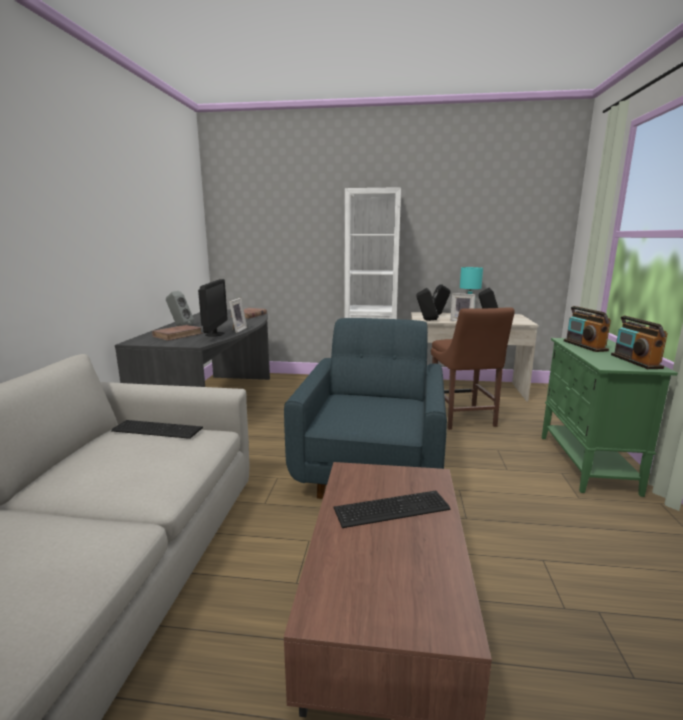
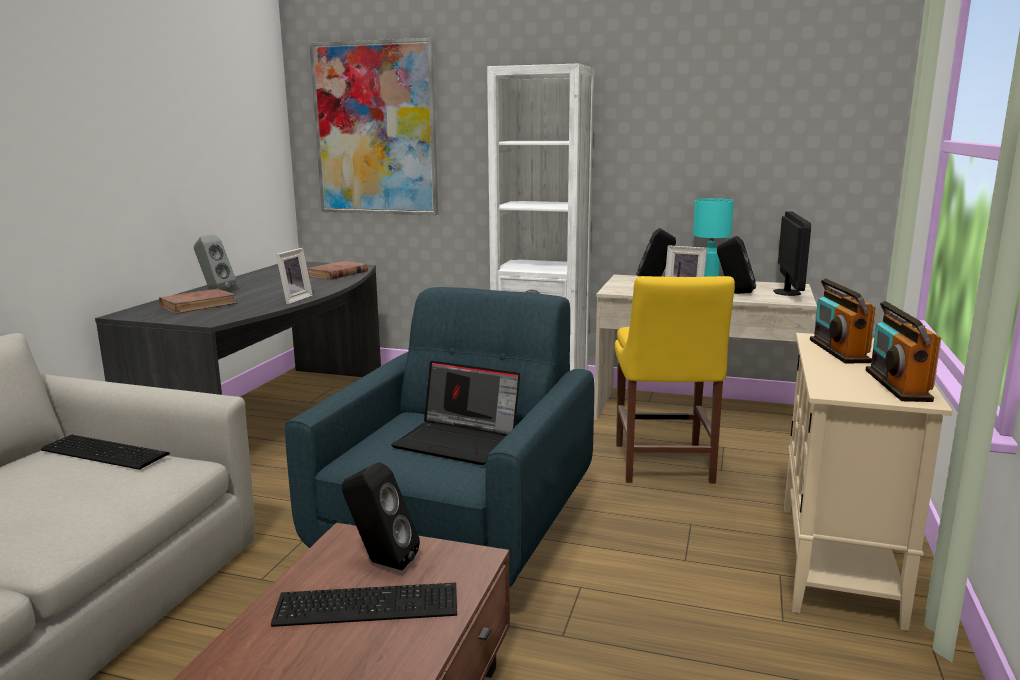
camera: 10 degrees right, 0 degrees up
(214, 334) = (253, 305): monitor -> monitor (787, 292)
(263, 227) = (375, 129): none -> picture
(381, 409) = (459, 441): none -> laptop
(426, 320) = (623, 291): black speaker -> black speaker (381, 563)
(463, 419) = (663, 465): brown chair -> yellow chair
(587, 464) = (838, 563): green cabinet -> beige cabinet

